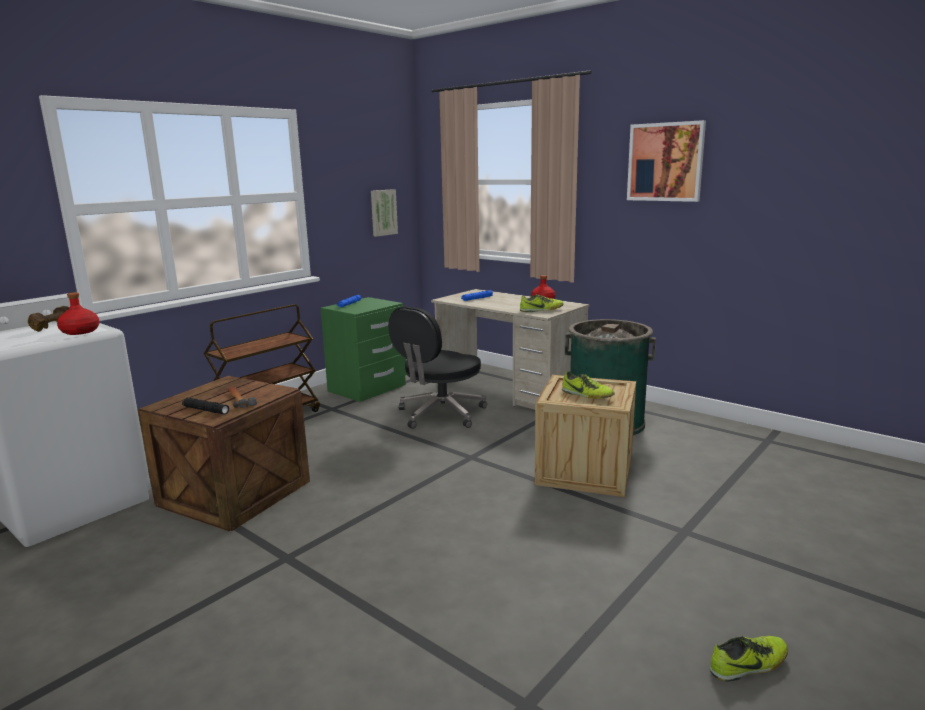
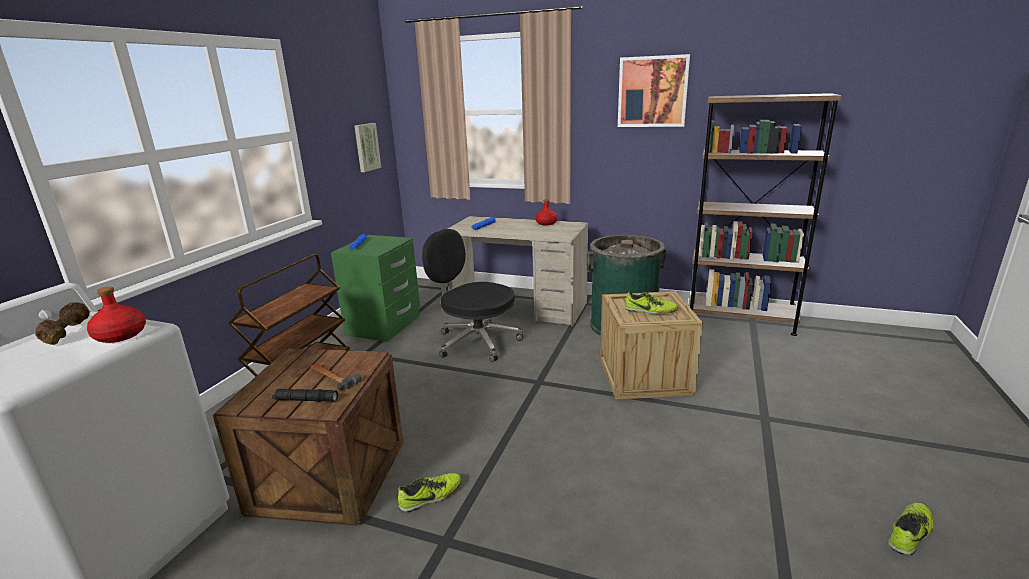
camera: 20 degrees left, 5 degrees up
(440, 414) = (476, 342): black office chair -> black office chair turned 105 degrees clockwise
(541, 310) = (556, 233): shoe -> shoe (431, 497)
(752, 437) = (739, 320): none -> brown bookcase

